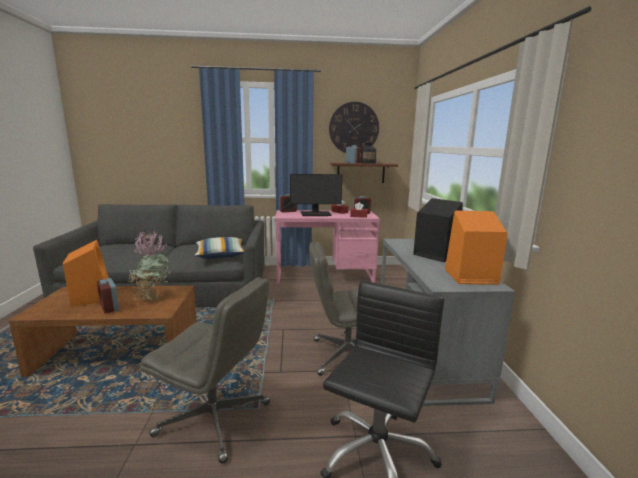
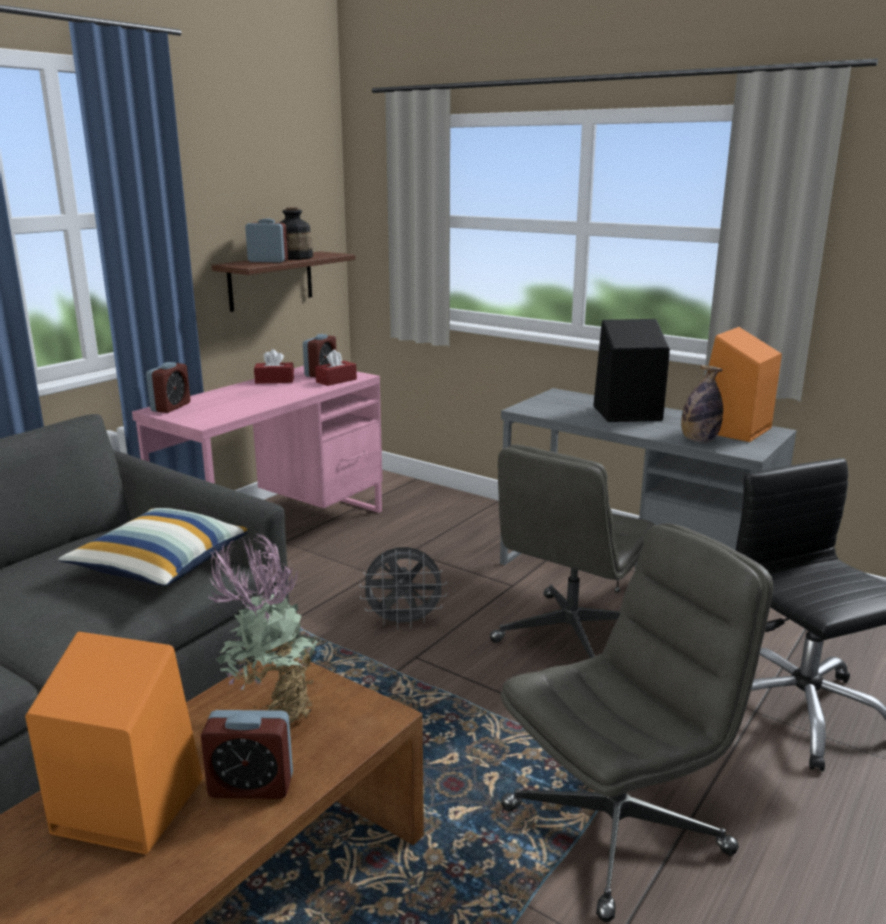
camera: 50 degrees left, 5 degrees up
(303, 318) = (404, 622): none -> grey fan
(315, 214) = (248, 397): monitor -> none
(354, 128) = (247, 178): wall clock -> none
(431, 273) = (698, 440): none -> bottle

